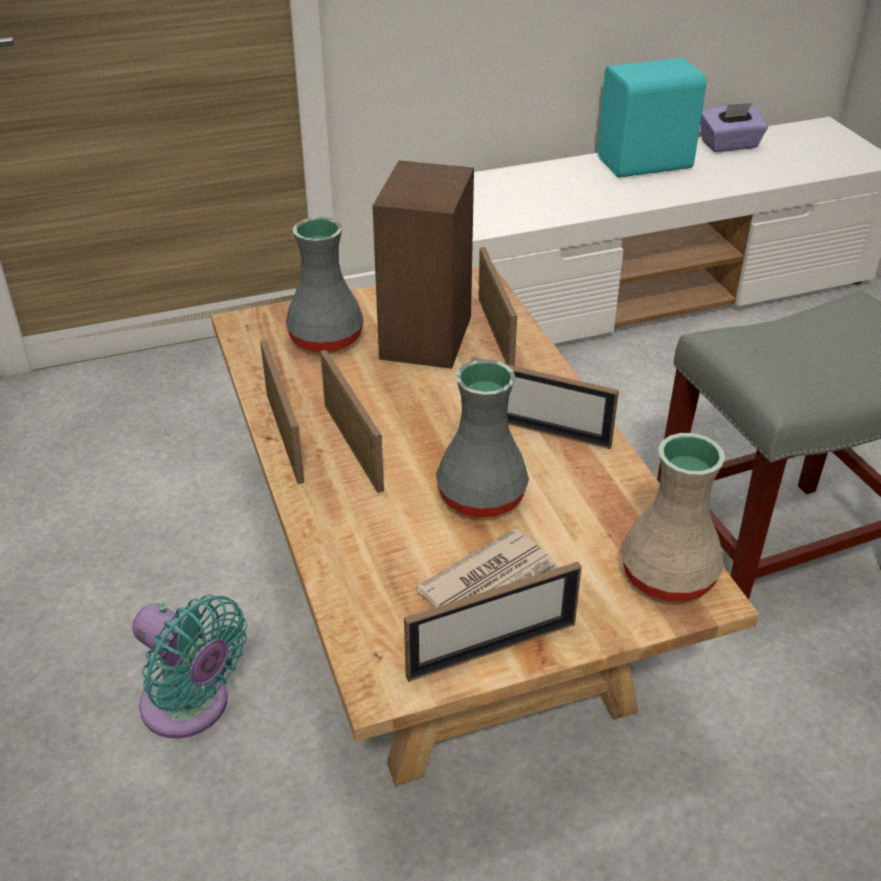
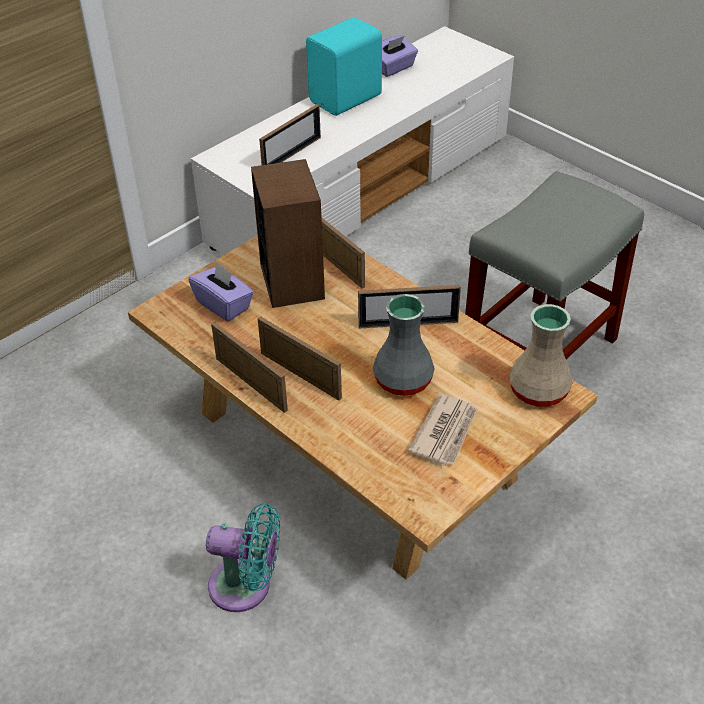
camera: 25 degrees left, 5 degrees up
(324, 339) = (224, 305): grey vase -> purple tissue box
(492, 650) = (471, 471): picture frame -> picture frame (292, 154)

